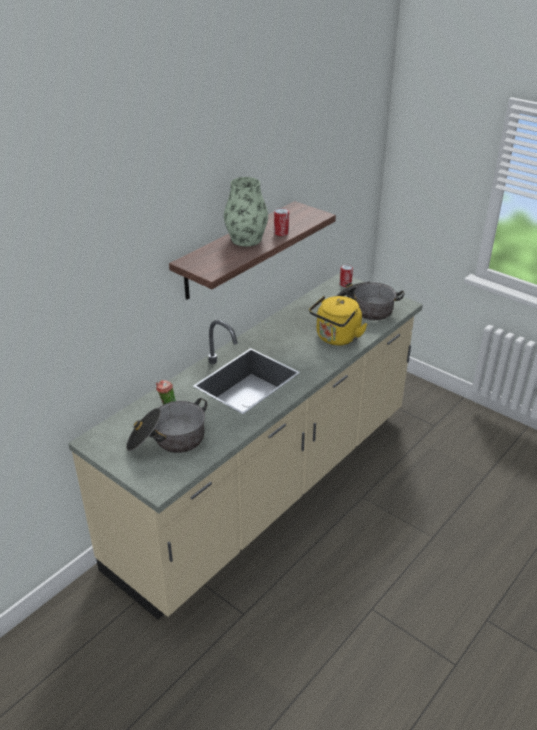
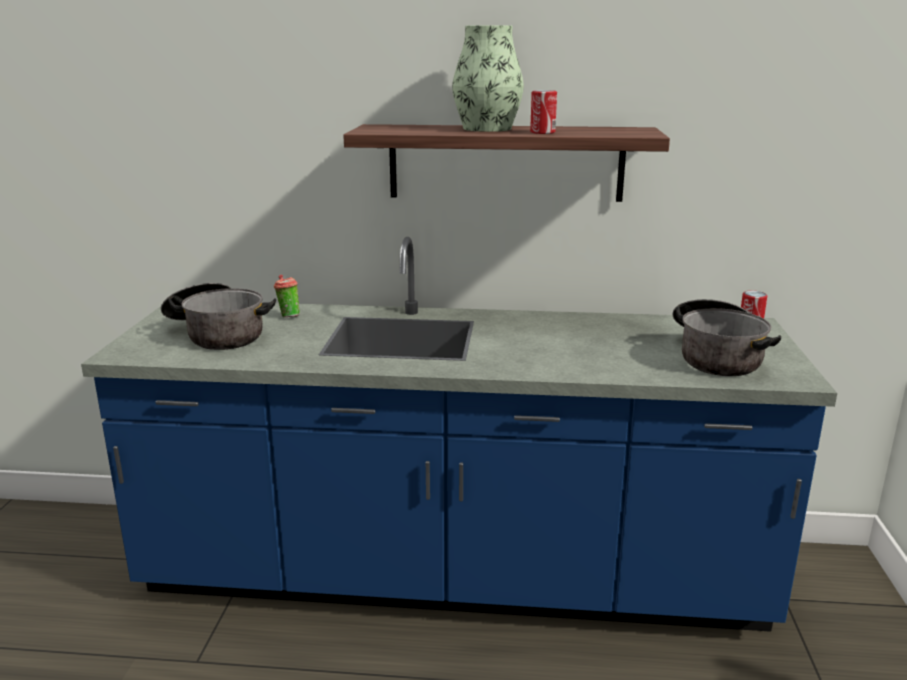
camera: 55 degrees right, 15 degrees down
(268, 487) = (453, 578): beige counter -> blue counter
(336, 338) = (594, 359): yellow kettle -> none

